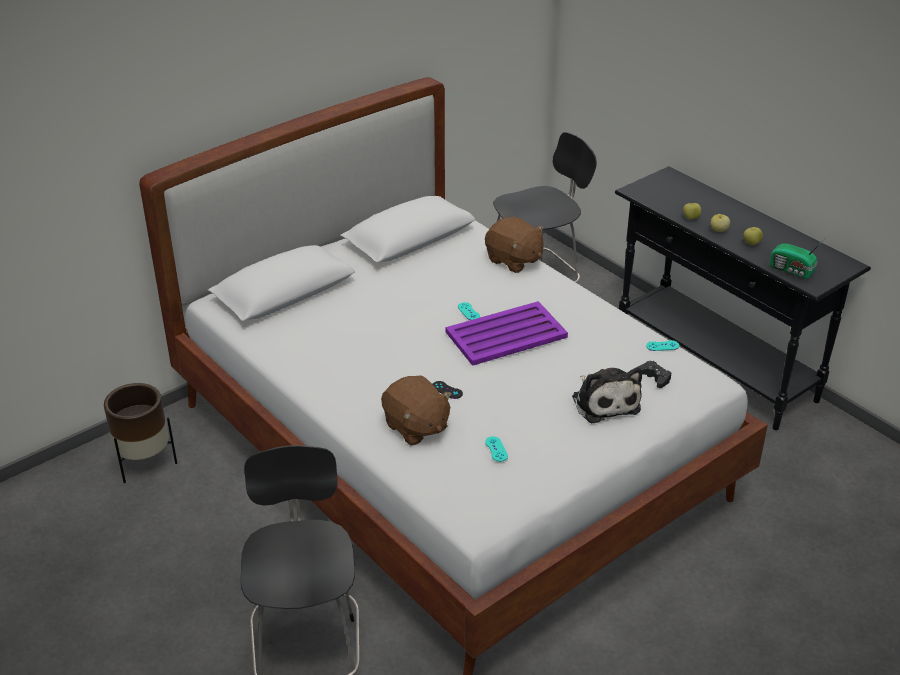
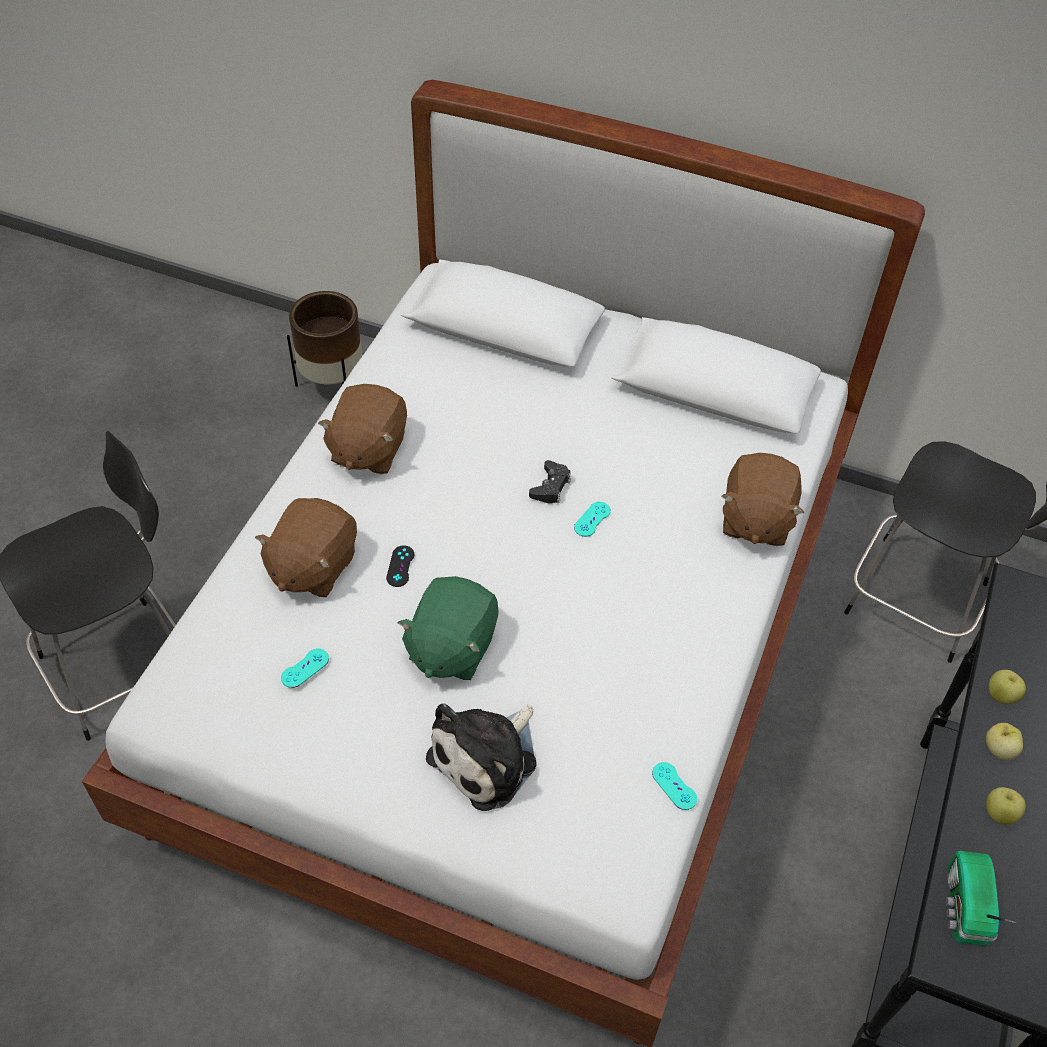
camera: 60 degrees right, 15 degrees up
(337, 377) = (367, 449): none -> brown plush toy
(507, 334) = (565, 582): purple tray -> none
(519, 392) = (451, 647): none -> green plush toy
(654, 377) = (584, 803): black game controller -> black game controller (550, 487)

